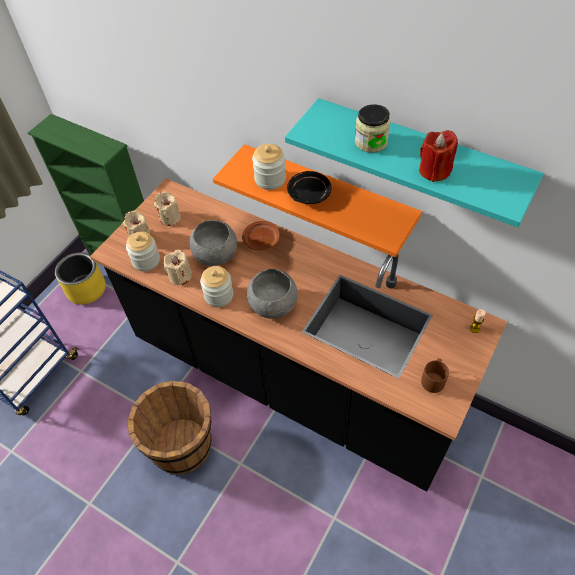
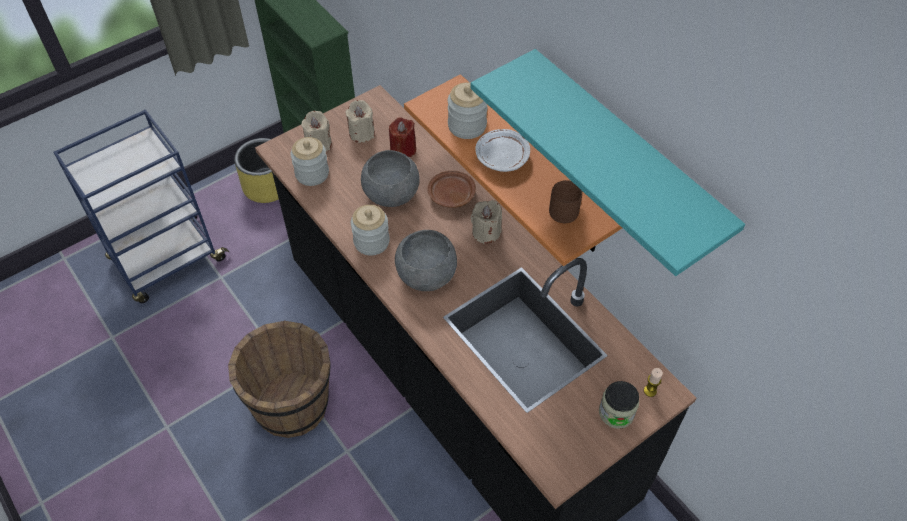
camera: 20 degrees right, 0 degrees up
(180, 276) = (340, 204): beige candle -> beige candle (486, 232)
(308, 193) = (502, 157): black plate -> white plate
(371, 142) = (563, 120): jar -> jar (616, 412)
(433, 380) = (566, 430): brown mug -> brown mug (566, 210)
(434, 170) = (615, 177): red candle -> red candle (403, 149)

